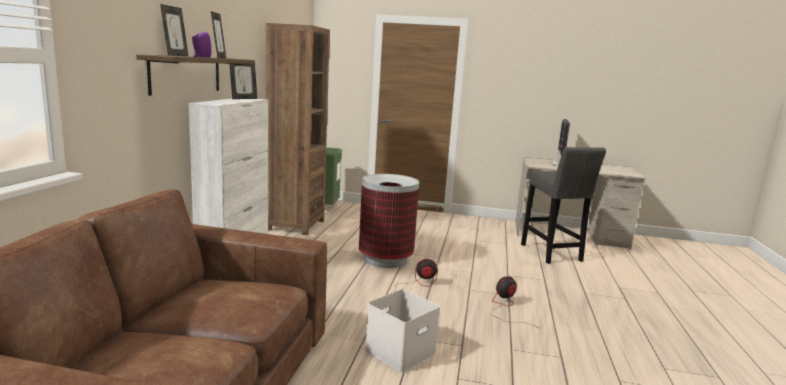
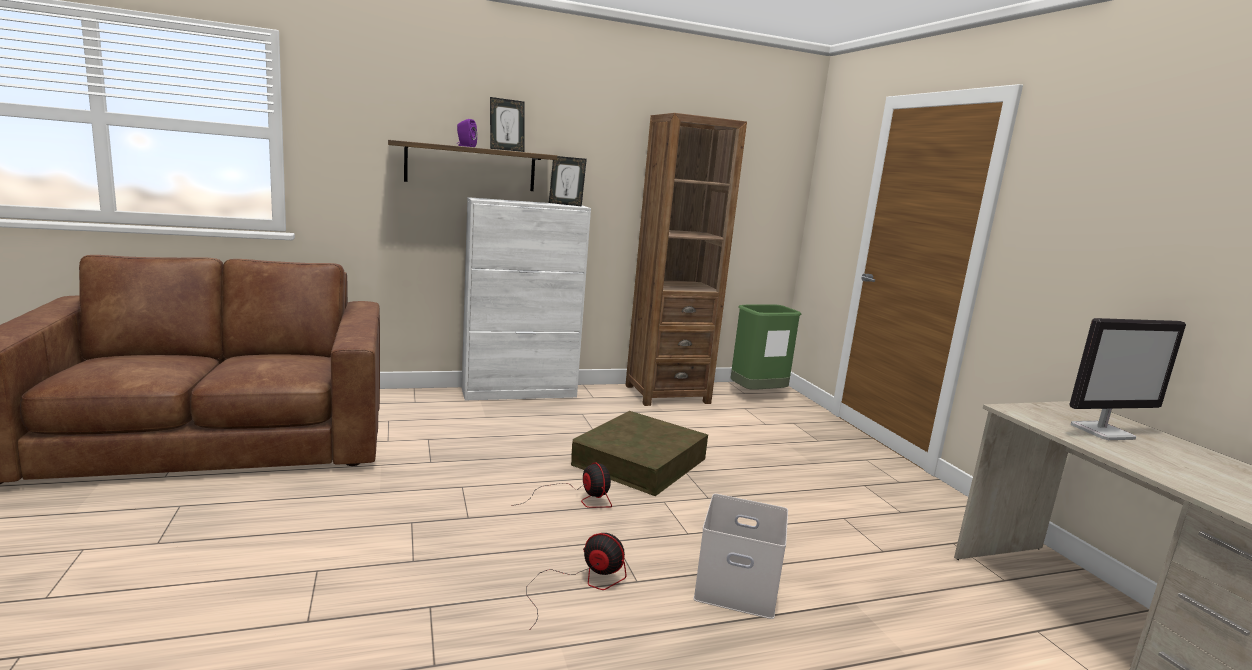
camera: 60 degrees right, 0 degrees up
(175, 55) = (448, 144): picture frame -> none
(385, 259) = (640, 462): trash can -> brown storage box
(400, 351) = (370, 519): white storage box -> white storage box (738, 586)
(552, 254) = (927, 614): grey stool -> none

